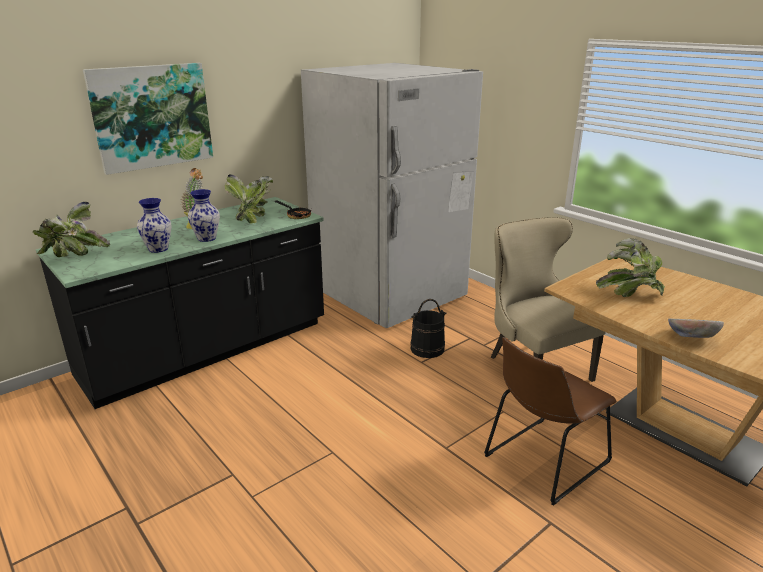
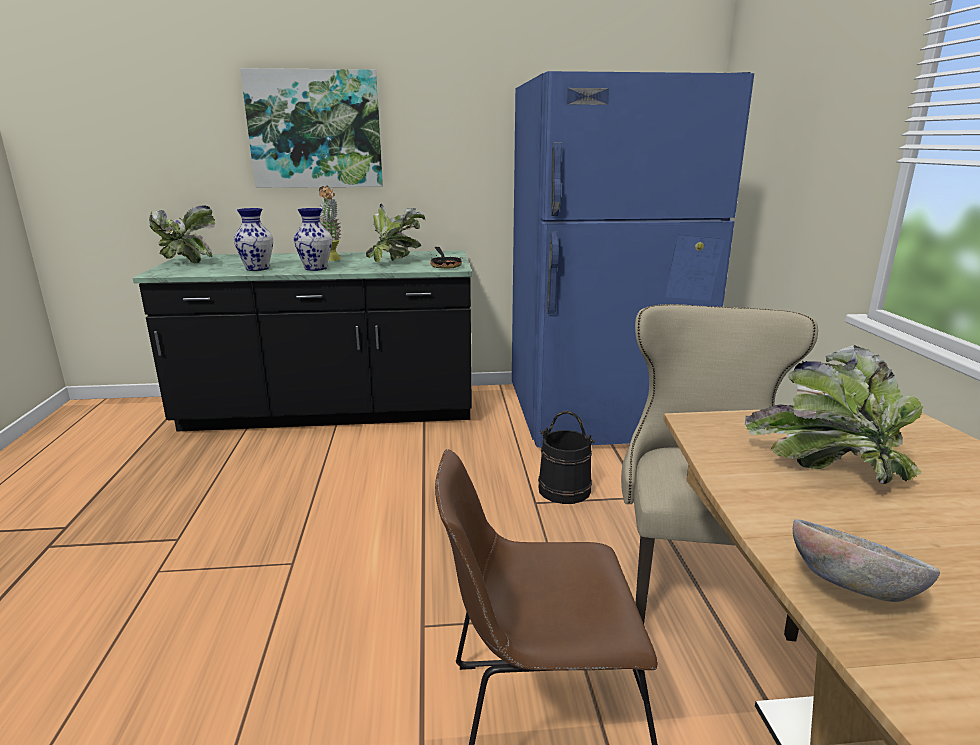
camera: 35 degrees right, 5 degrees down
(390, 293) = (599, 412): white fridge -> blue fridge

